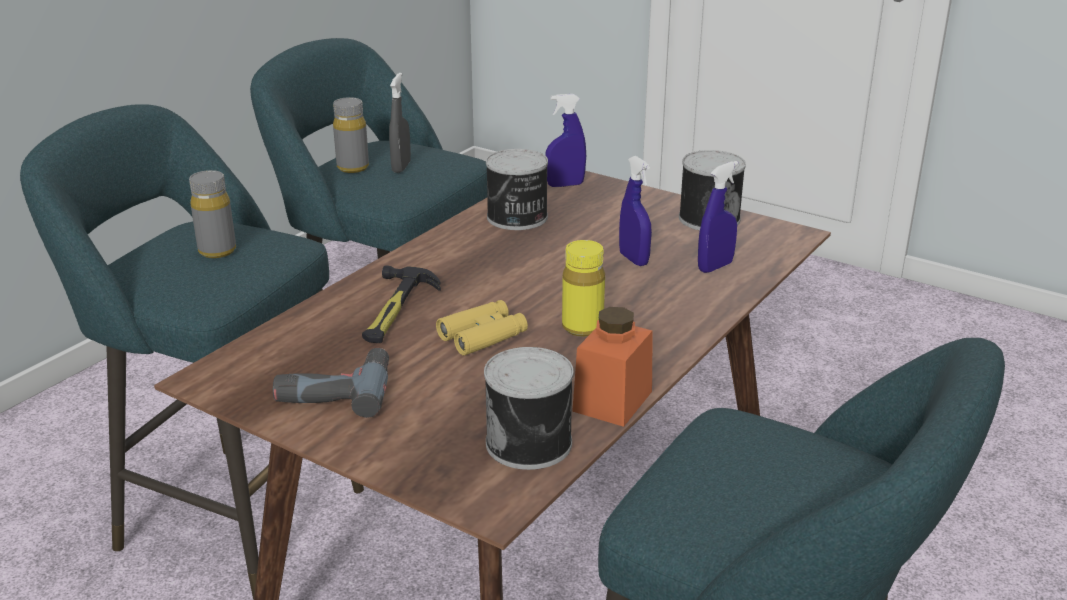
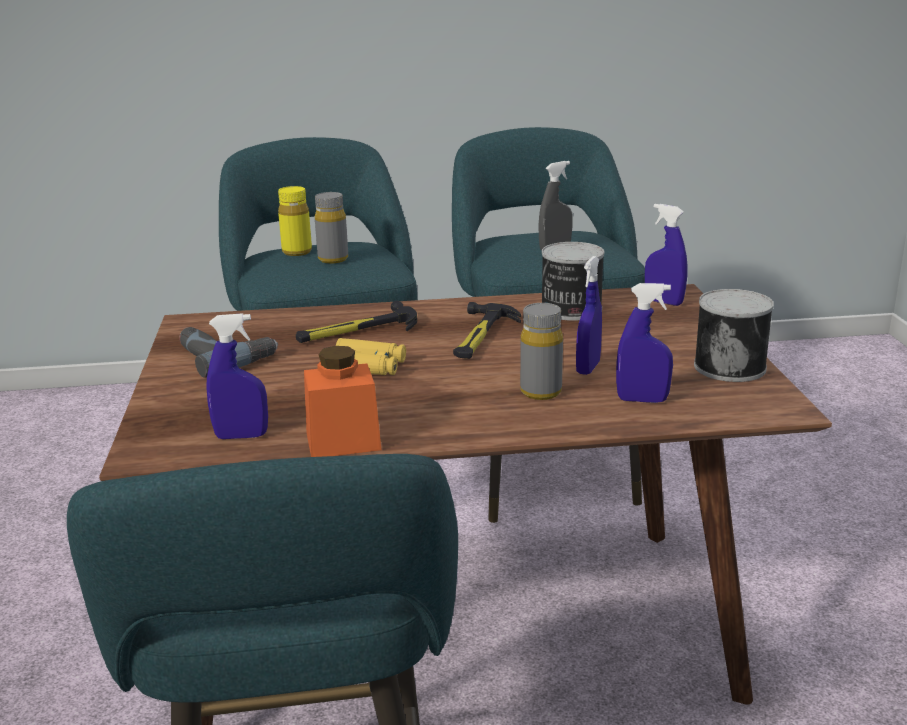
camera: 50 degrees right, 5 degrees down
(353, 167) = (522, 240): grey bottle -> grey bottle (541, 392)
(505, 268) = (481, 336): none -> hammer
(531, 443) = (241, 436): can -> blue spray bottle
(582, 327) = (438, 391): yellow bottle -> yellow bottle (297, 252)

